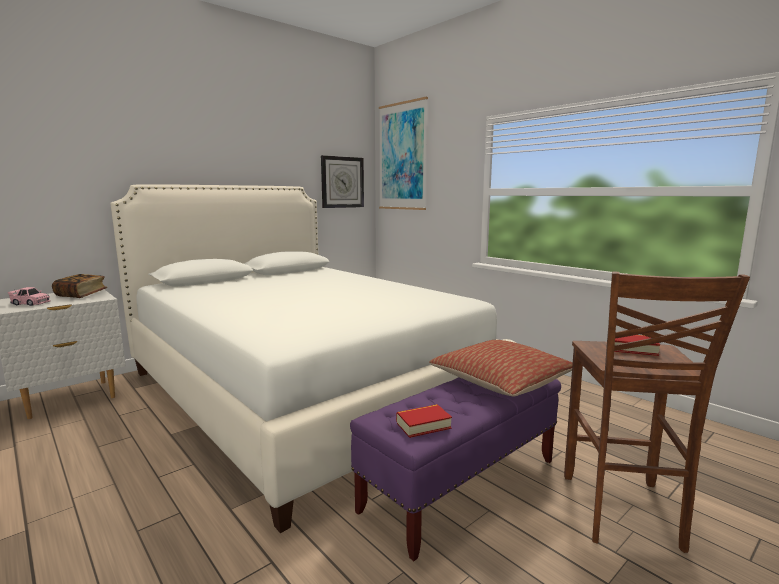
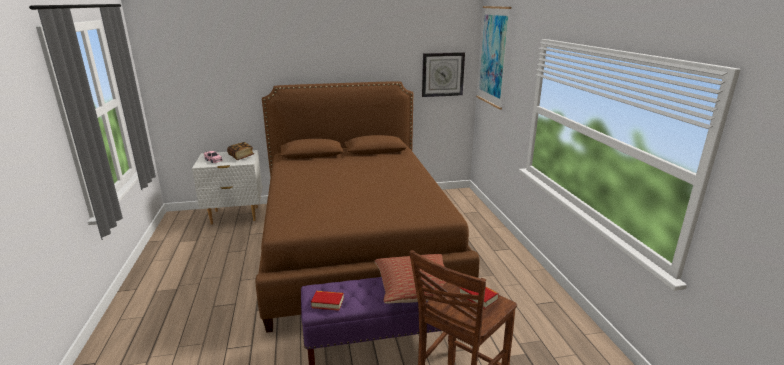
camera: 30 degrees right, 10 degrees up
(304, 390) = (355, 245): white bed -> brown bed

